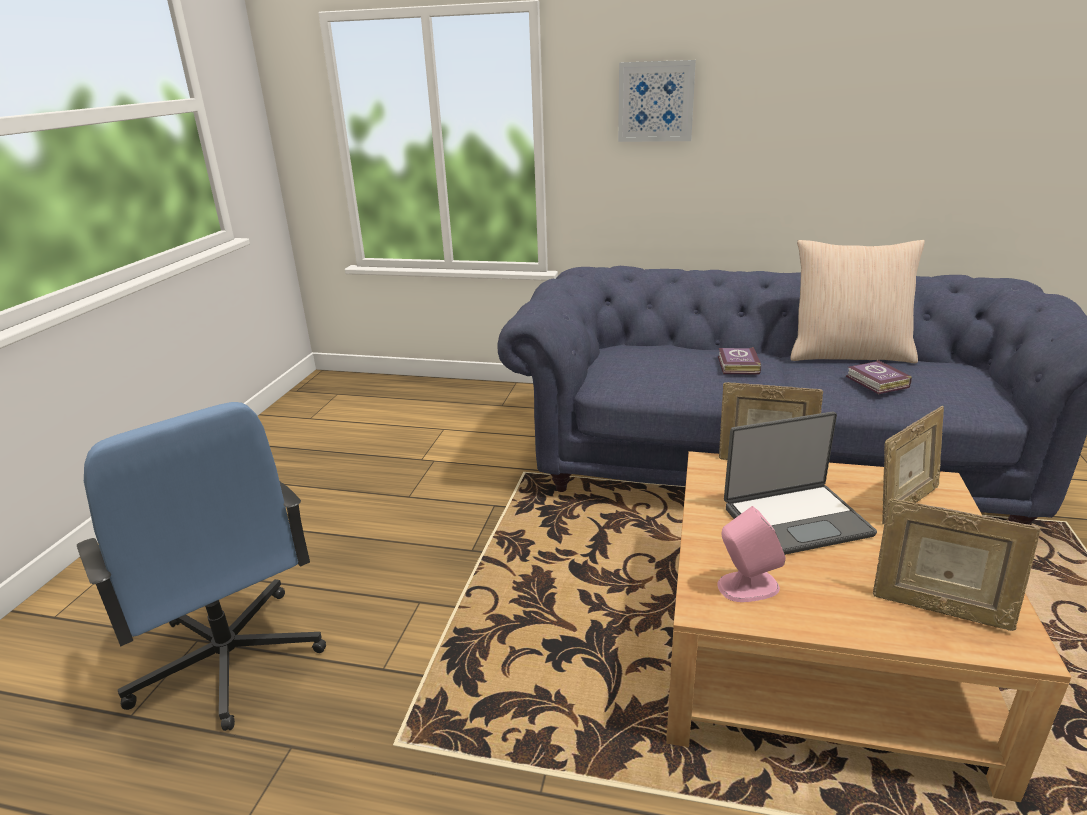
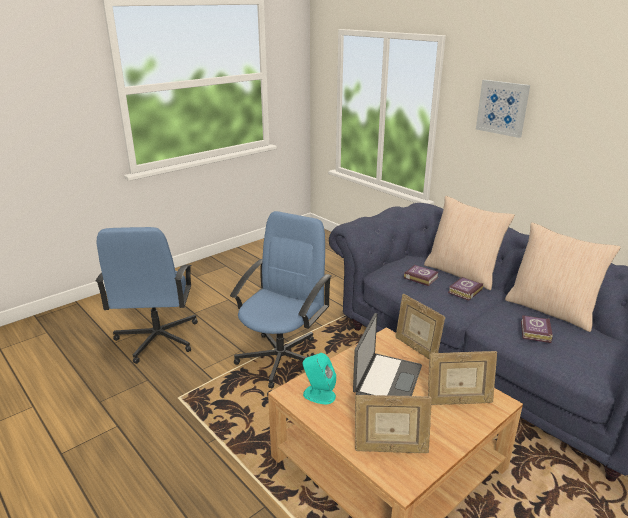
camera: 35 degrees right, 0 degrees up
(501, 581) = (282, 358): none -> blue office chair
(663, 367) = (420, 277): none -> book
(699, 347) = (462, 273): none -> beige pillow
(747, 586) = (318, 395): pink speaker -> turquoise speaker
(795, 520) = (386, 380): laptop -> laptop turned 90 degrees counterclockwise
(938, 609) = (390, 449): picture frame -> picture frame turned 60 degrees counterclockwise

